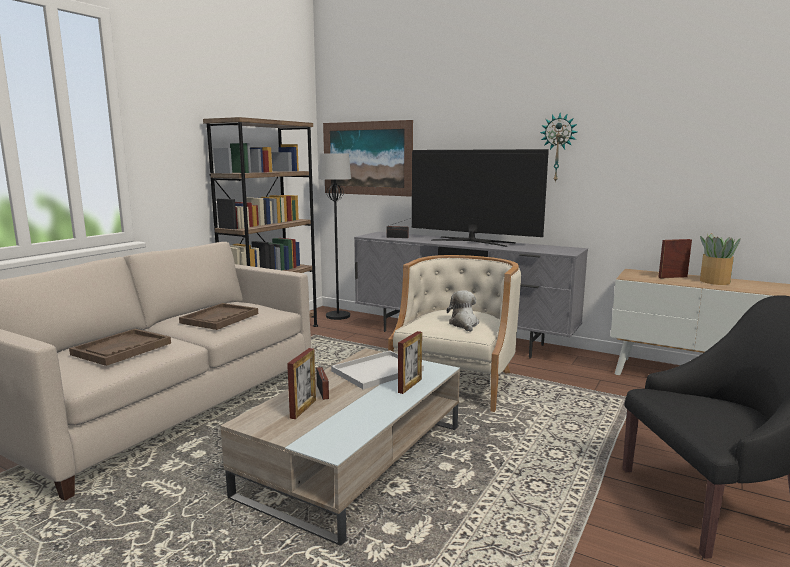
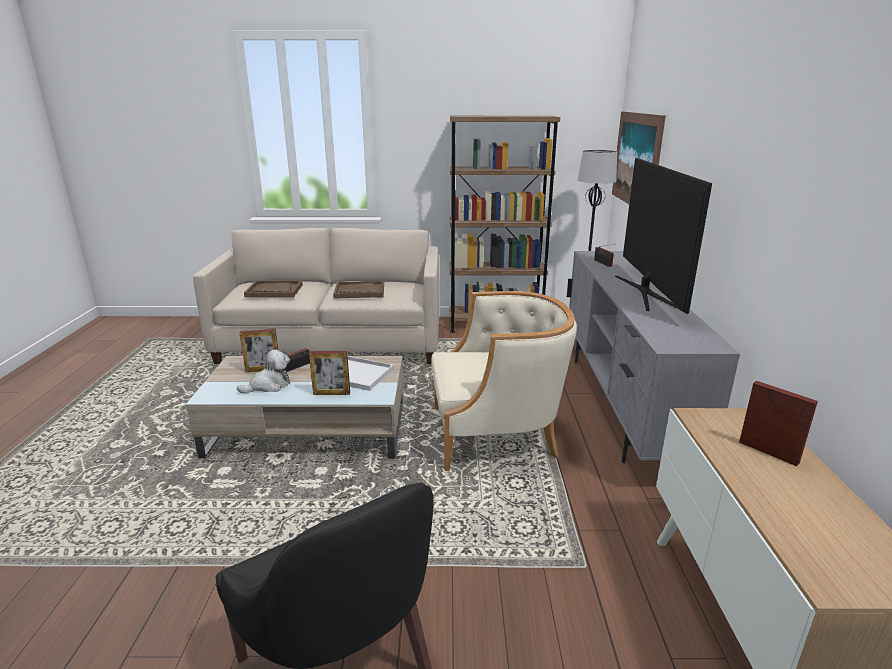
camera: 60 degrees right, 10 degrees up
(464, 324) = (476, 374): plush toy -> plush toy (269, 385)
(558, 148) = (754, 181): wall clock -> none
(714, 281) = (802, 496): potted plant -> none

